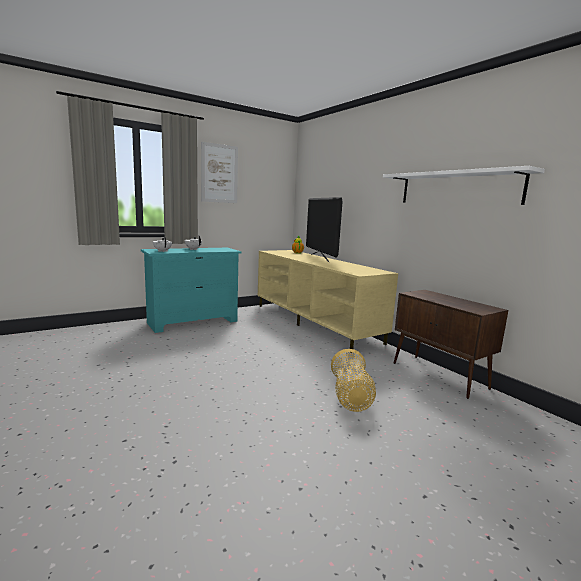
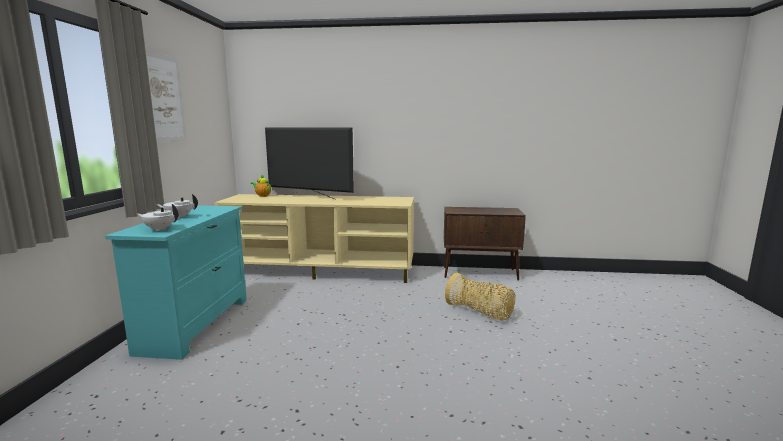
camera: 50 degrees left, 0 degrees up
(457, 188) = (464, 117): white shelf -> none

